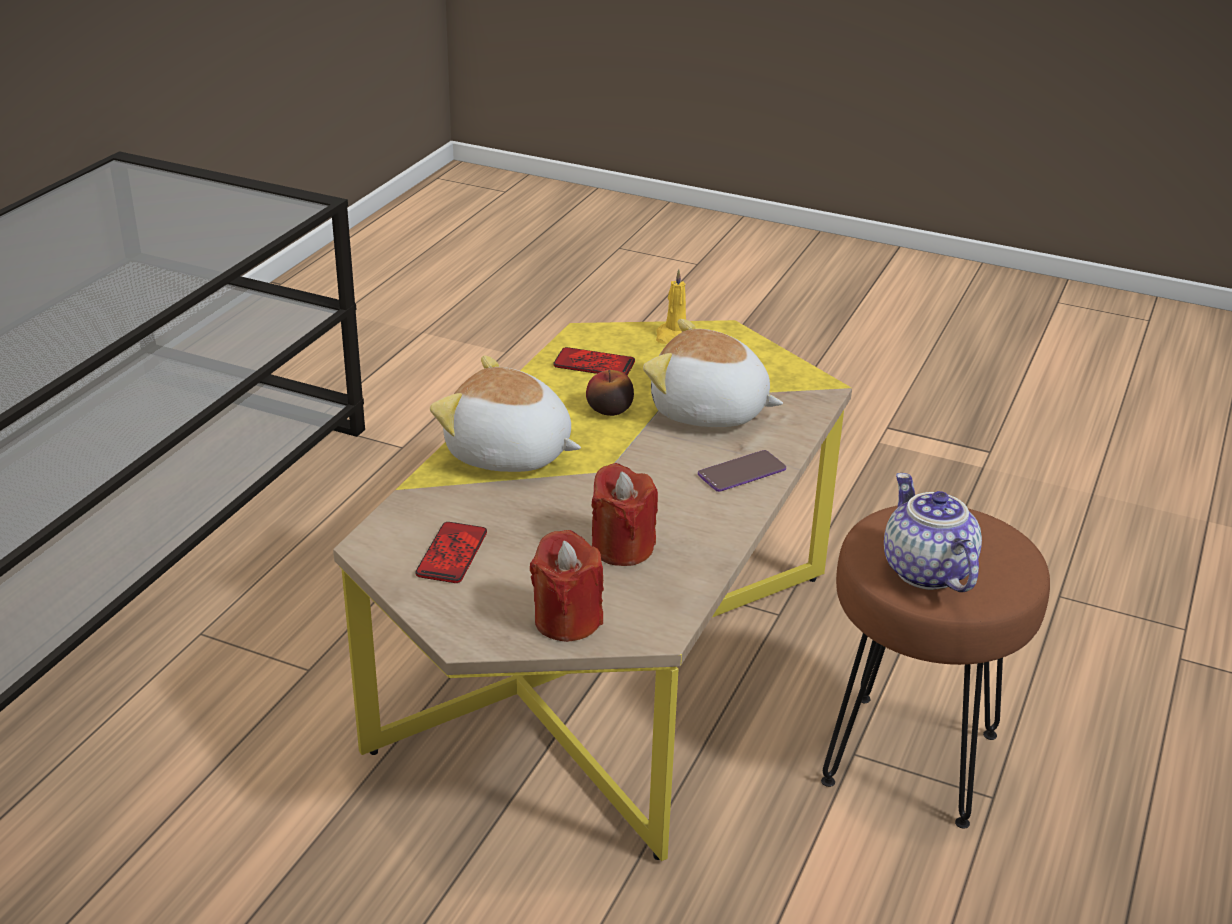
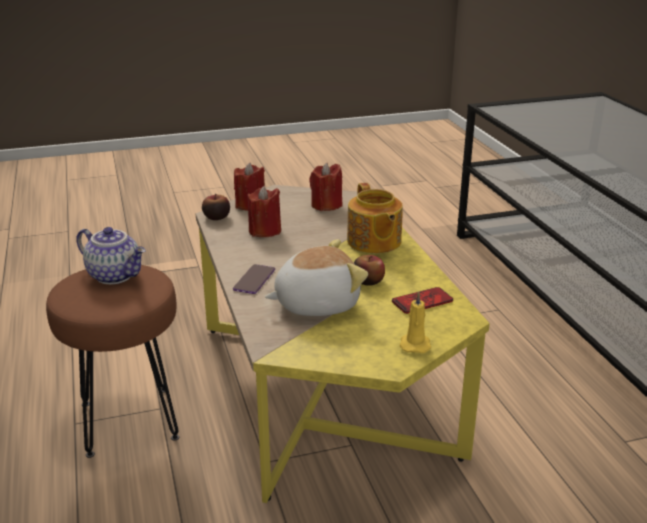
camera: 140 degrees right, 5 degrees down
(452, 554) = (326, 205): phone -> red candle
(508, 454) = (373, 242): plush toy -> teapot
(659, 619) = (216, 217): none -> apple

